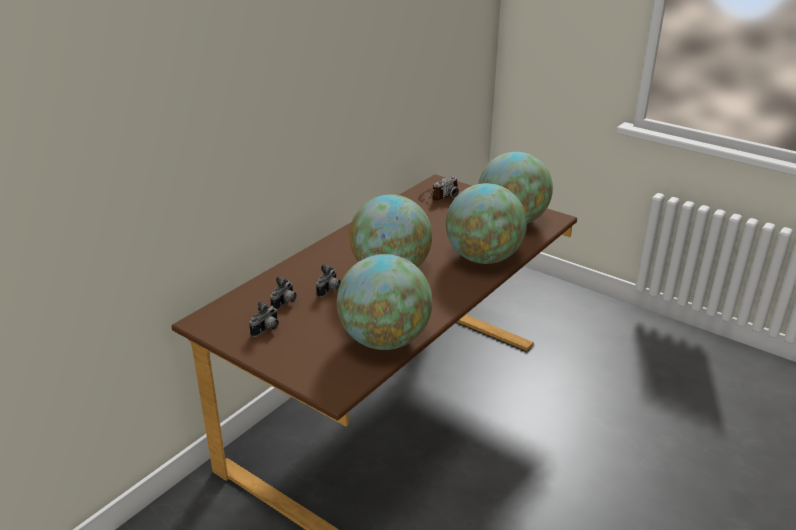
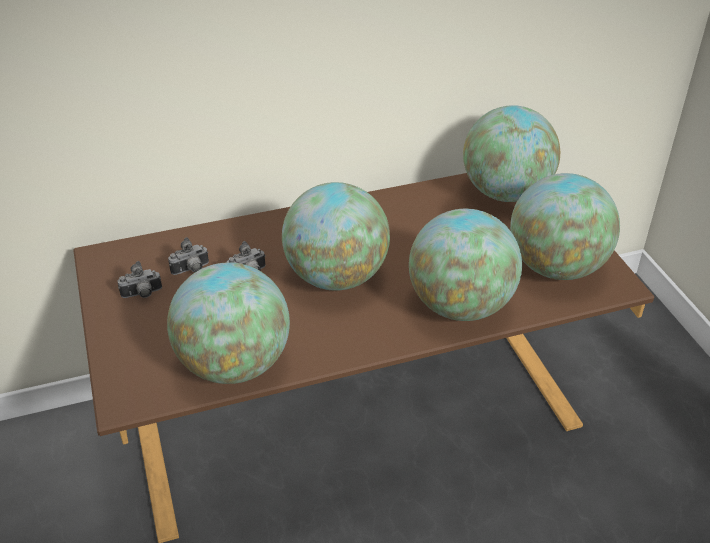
camera: 35 degrees right, 10 degrees up
(438, 195) = (506, 192): camera -> globe

